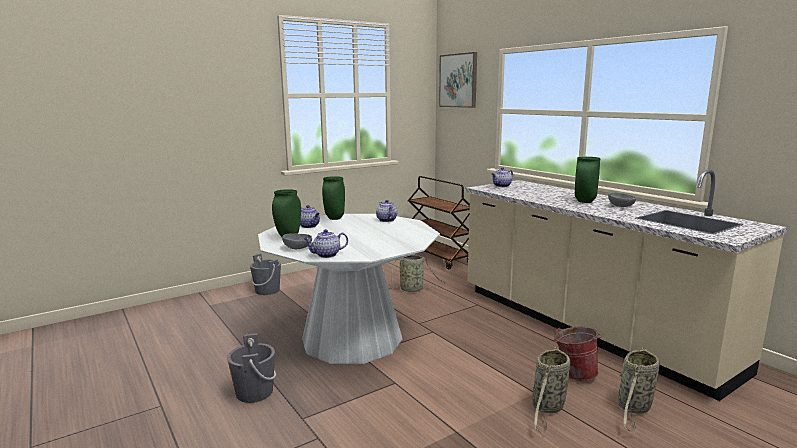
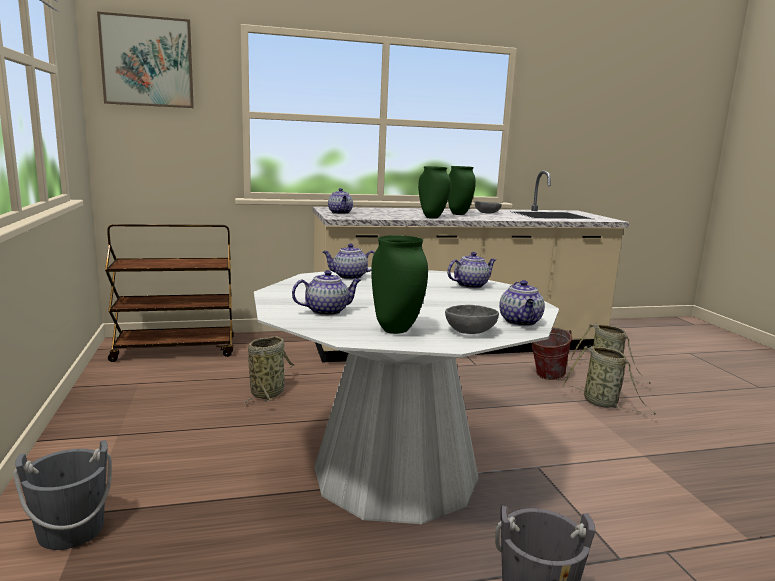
camera: 70 degrees left, 0 degrees up
(335, 218) = (296, 294): green vase -> green vase (432, 217)
(404, 240) = (471, 285): none -> teapot

